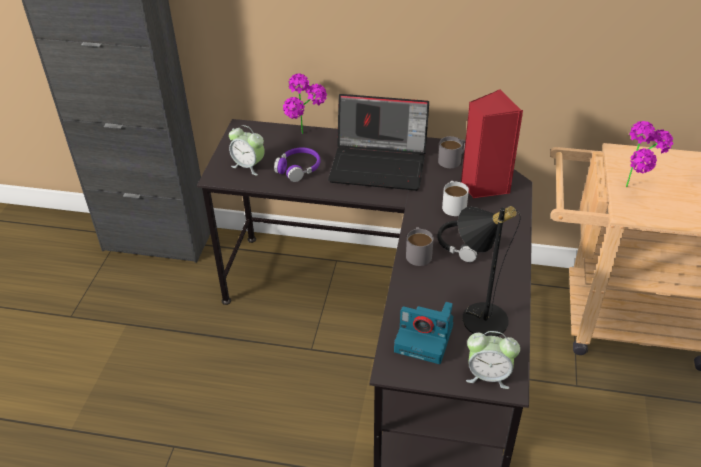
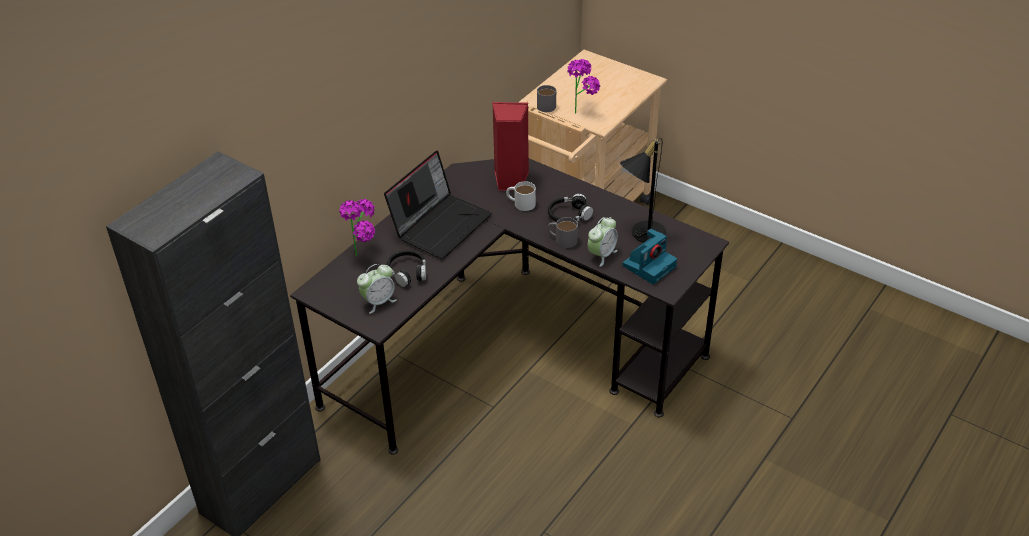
camera: 65 degrees left, 0 degrees up
(298, 169) = (408, 272): purple headphones -> black headphones
(453, 159) = (465, 183): grey mug -> grey mug (545, 104)
(488, 375) = (697, 249): alarm clock -> alarm clock (602, 255)

